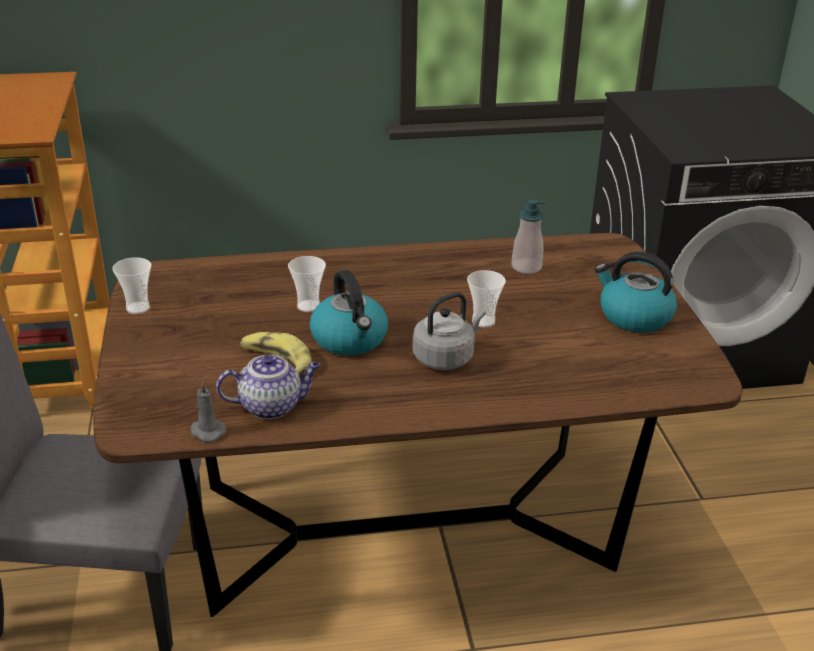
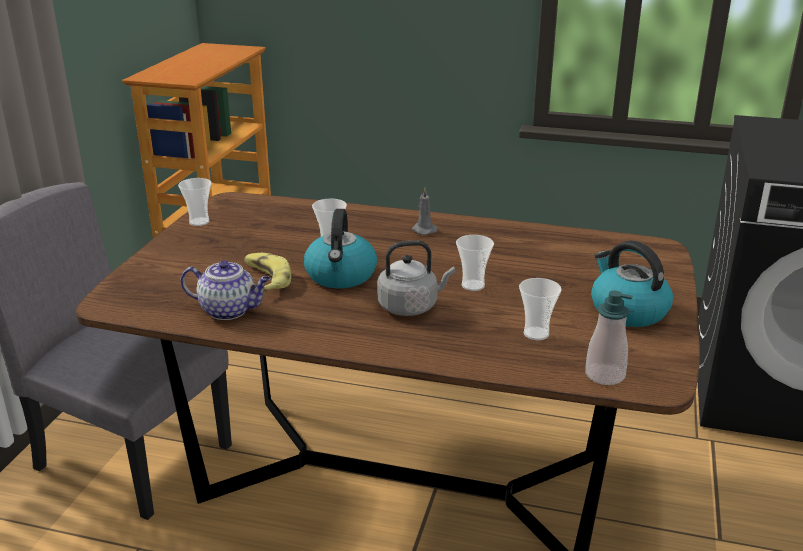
camera: 25 degrees right, 5 degrees down
(206, 431) = (162, 317): grey candle -> grey candle (423, 230)
(526, 267) = (555, 251): soap dispenser -> soap dispenser (604, 375)
(577, 359) = (536, 334): none -> cup

